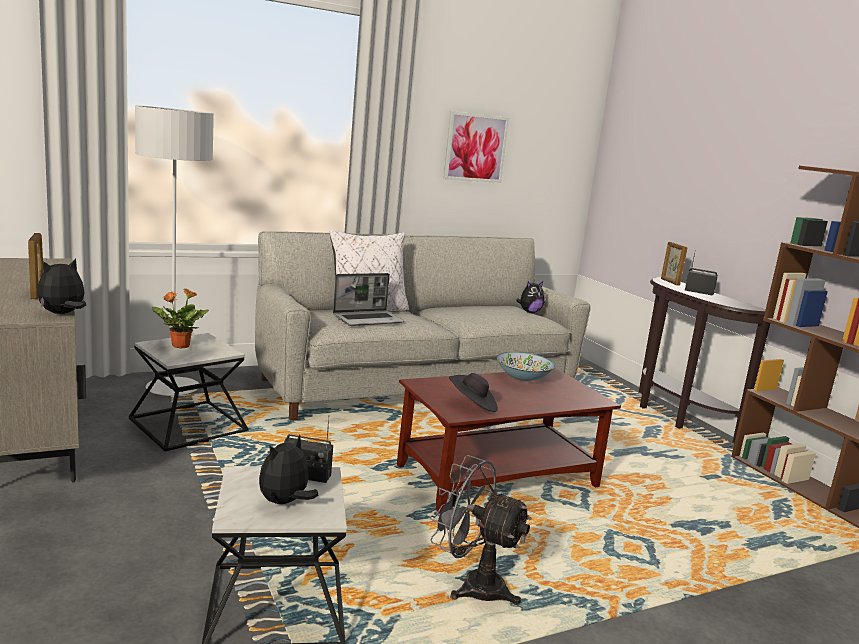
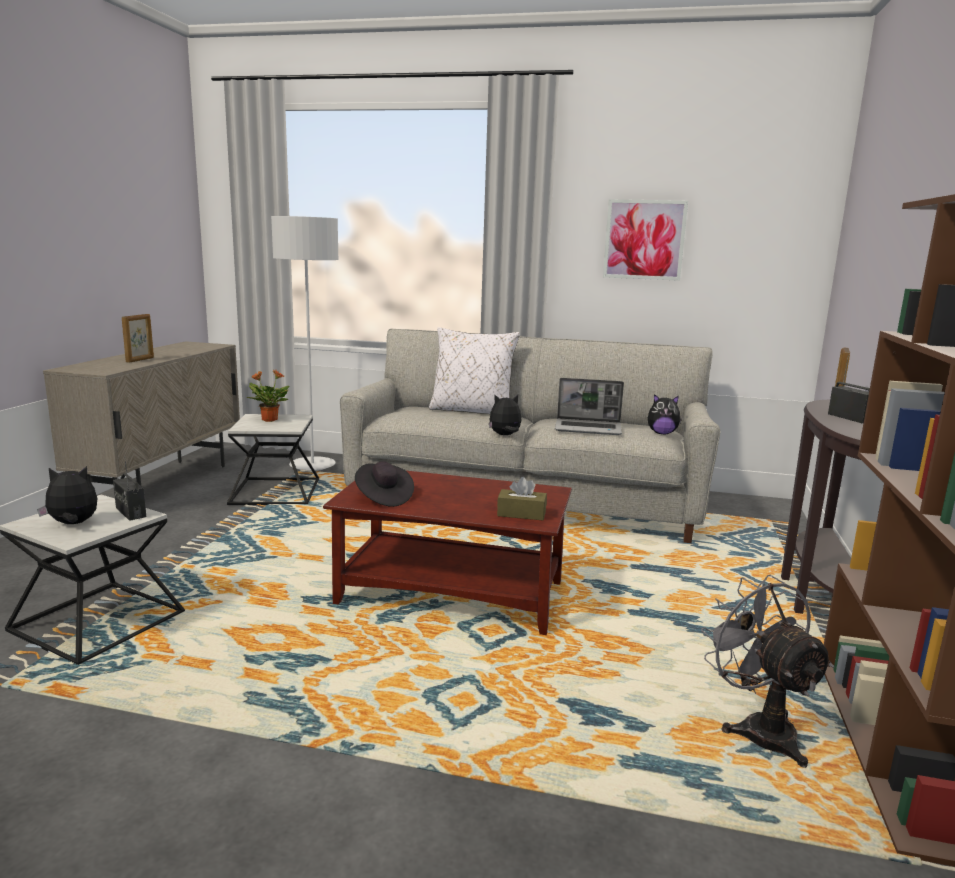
camera: 40 degrees right, 0 degrees up
(63, 314) = (114, 371): plush toy -> plush toy (505, 435)
(368, 319) = (440, 416): laptop -> laptop (589, 428)
(472, 585) = (248, 666): grey fan -> grey fan (758, 728)
(523, 378) = (503, 488): bowl -> none
(577, 396) = (521, 514): none -> brown tissue box

